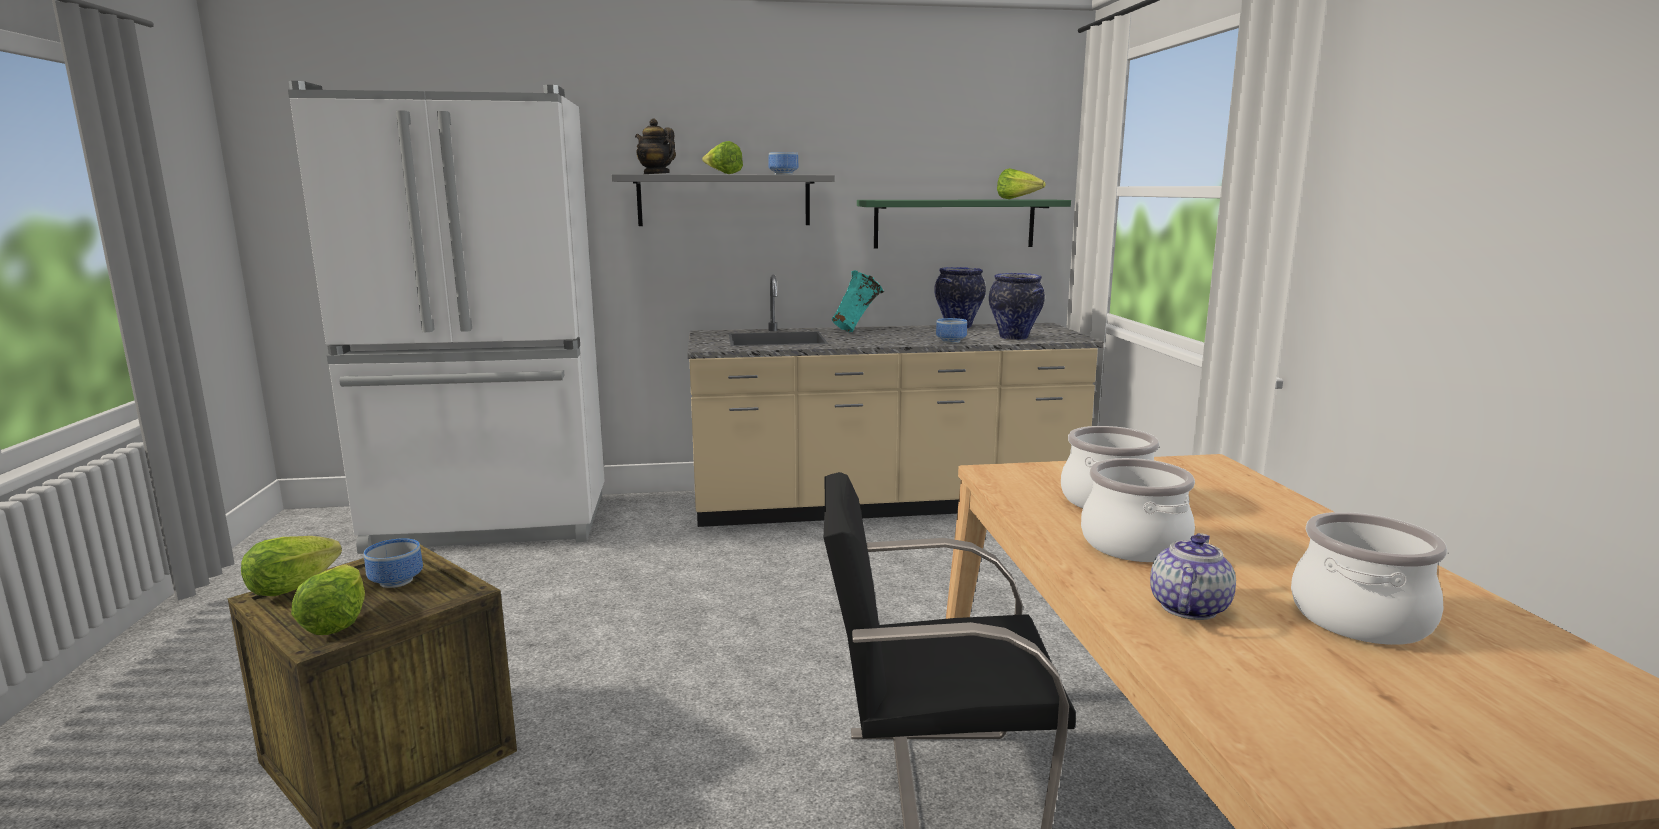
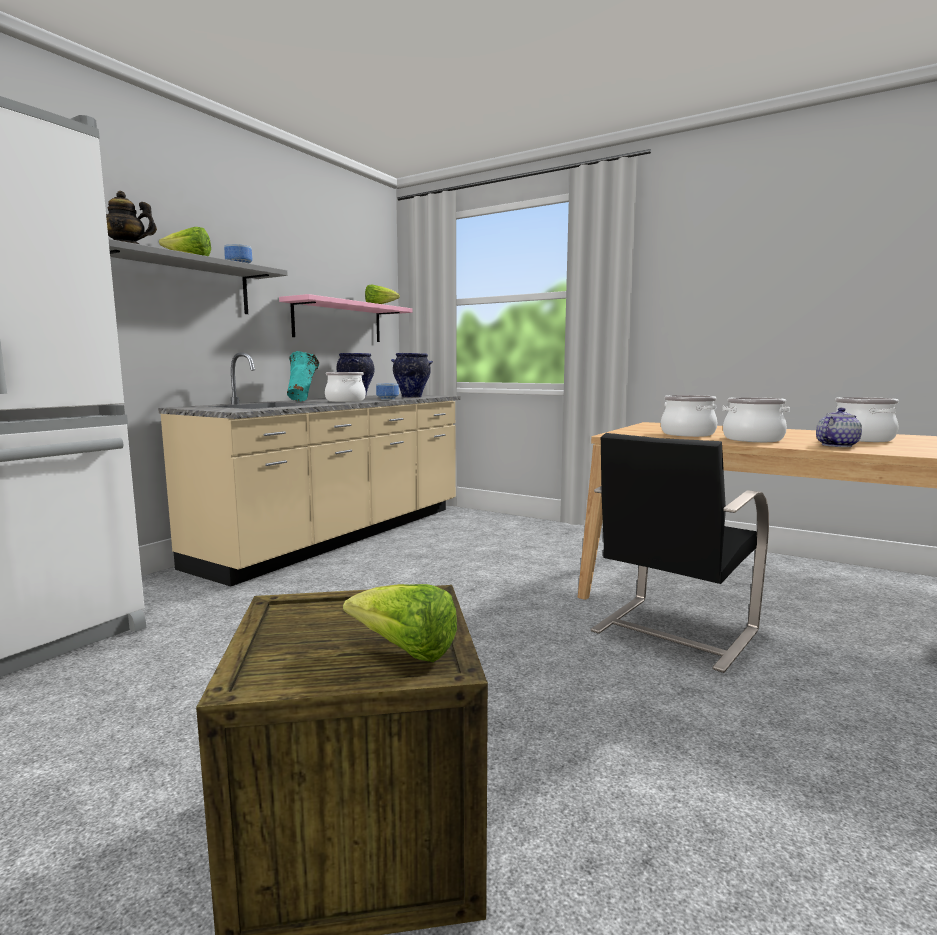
camera: 50 degrees left, 5 degrees down
(291, 587) = (251, 664): lettuce -> none
(395, 580) = (336, 618): bowl -> none
(891, 338) = (345, 401): none -> cooking pot
(954, 223) = (338, 322): green shelf -> pink shelf
(1187, 607) = (836, 445): teapot -> teapot turned 75 degrees clockwise

